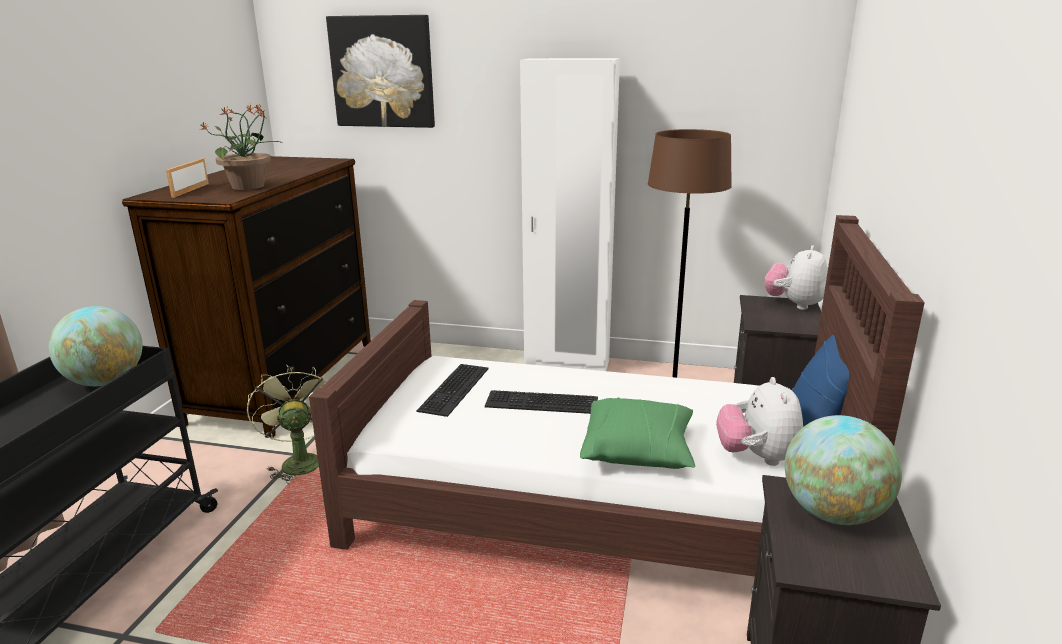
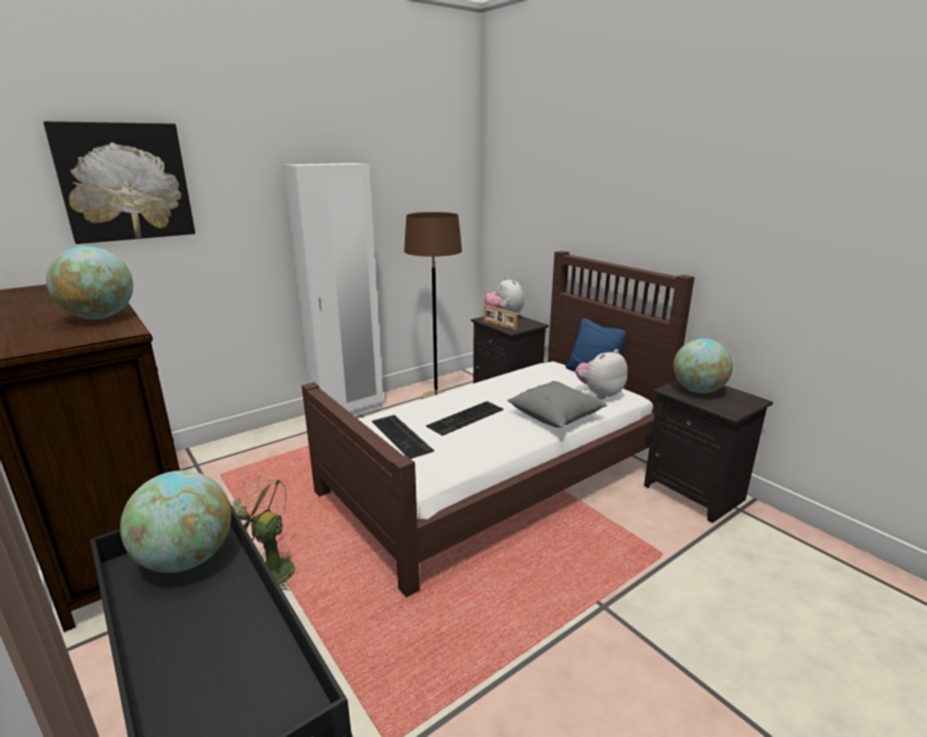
camera: 50 degrees left, 0 degrees up
(189, 190) = (33, 336): picture frame -> picture frame (499, 325)
(249, 186) = (100, 317): potted plant -> globe
(638, 450) = (556, 415): green pillow -> grey pillow
(757, 457) = (599, 394): plush toy -> plush toy turned 105 degrees clockwise

